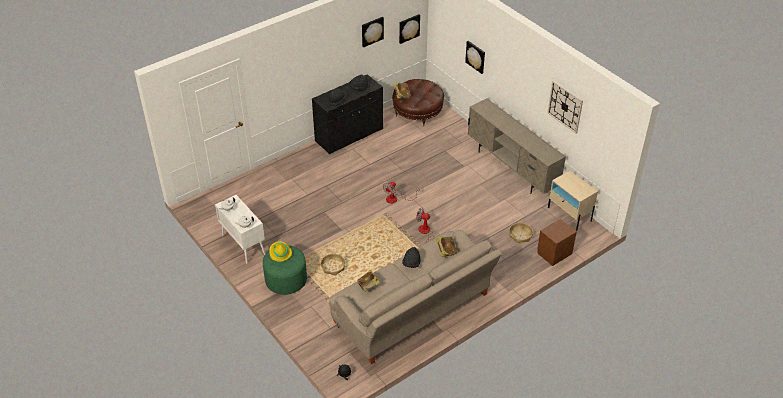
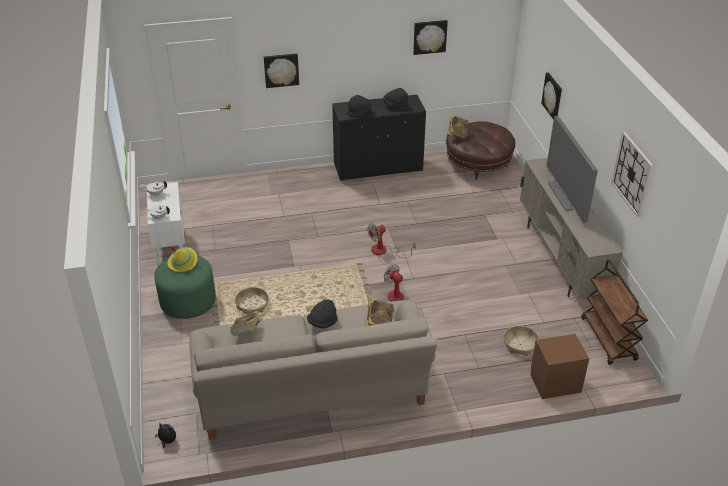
camera: 25 degrees right, 5 degrees down
(408, 28) = (486, 48): picture -> picture (281, 70)
(511, 125) = (568, 195): none -> television
(569, 214) = (608, 339): beige nightstand -> brown cart

